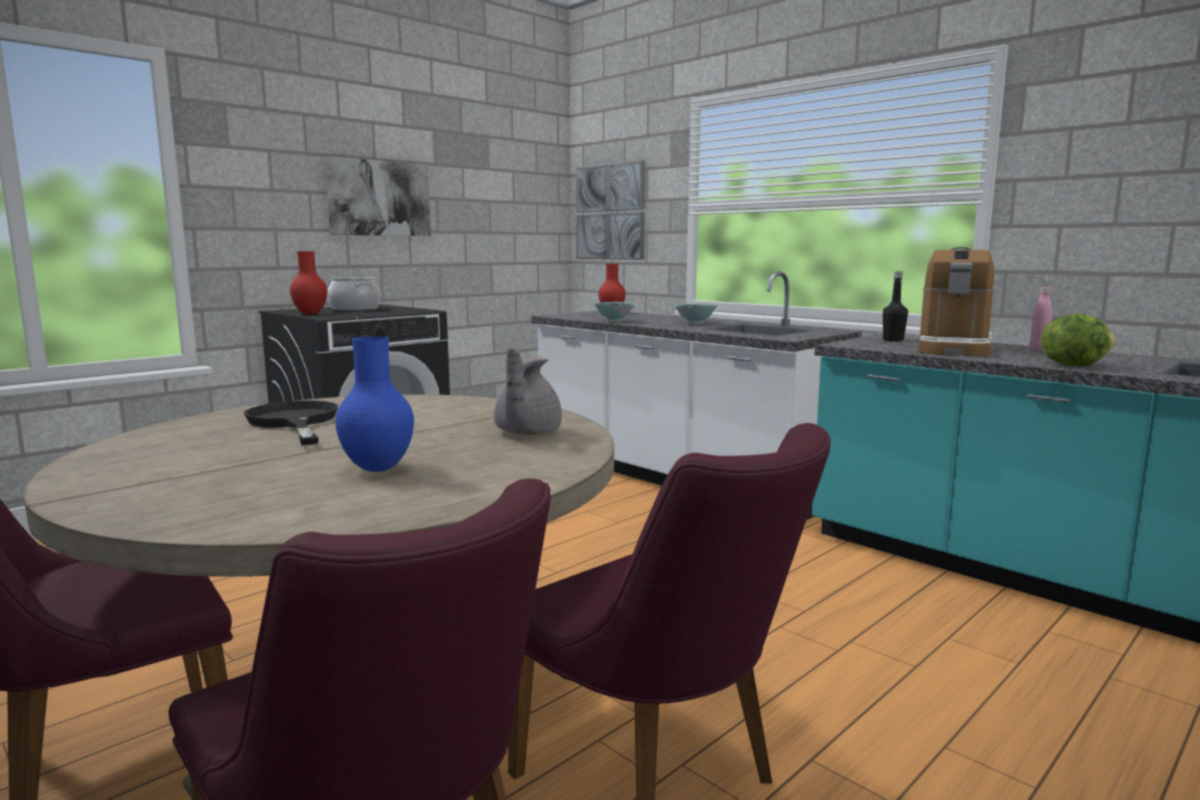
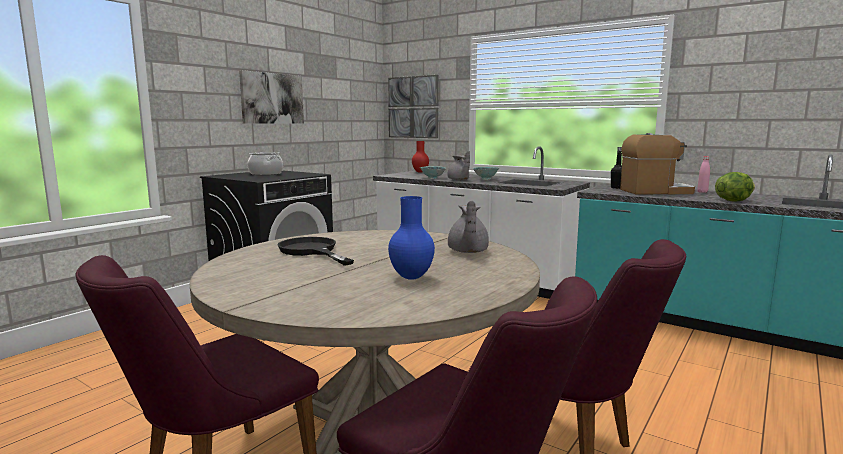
camera: 10 degrees left, 0 degrees up
(311, 314) = (243, 178): red vase -> none
(650, 324) = (458, 180): none -> grey teapot
(952, 348) = (655, 192): coffee machine -> coffee machine turned 105 degrees counterclockwise

